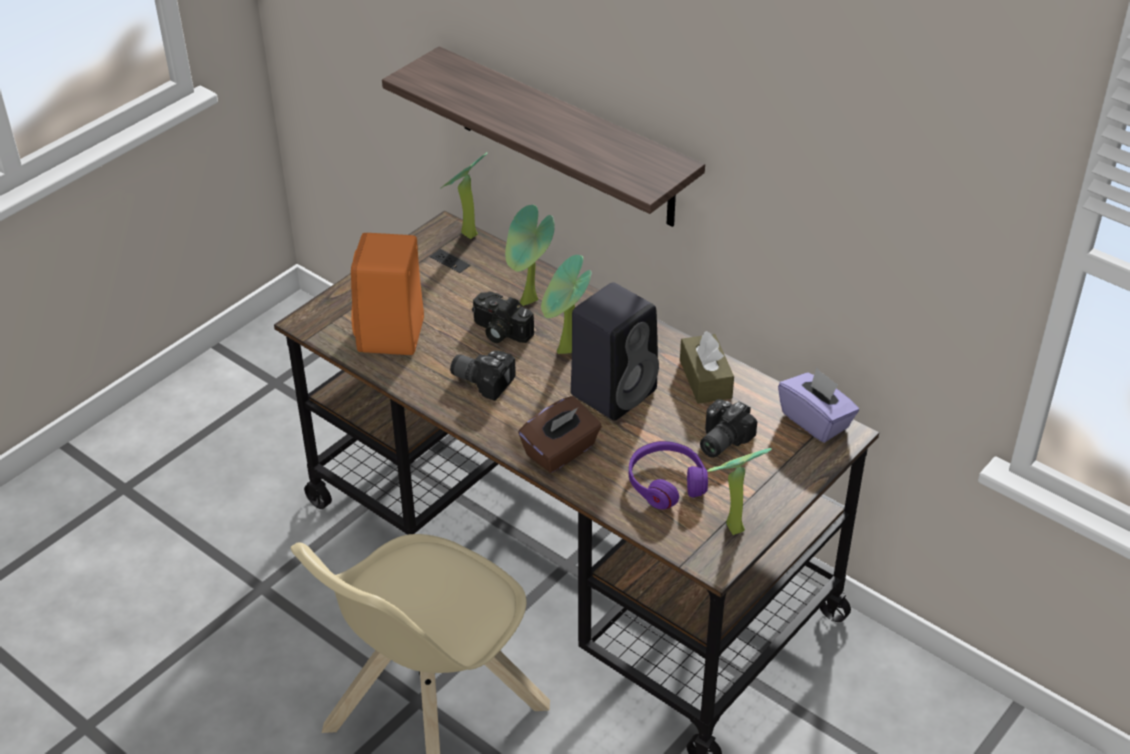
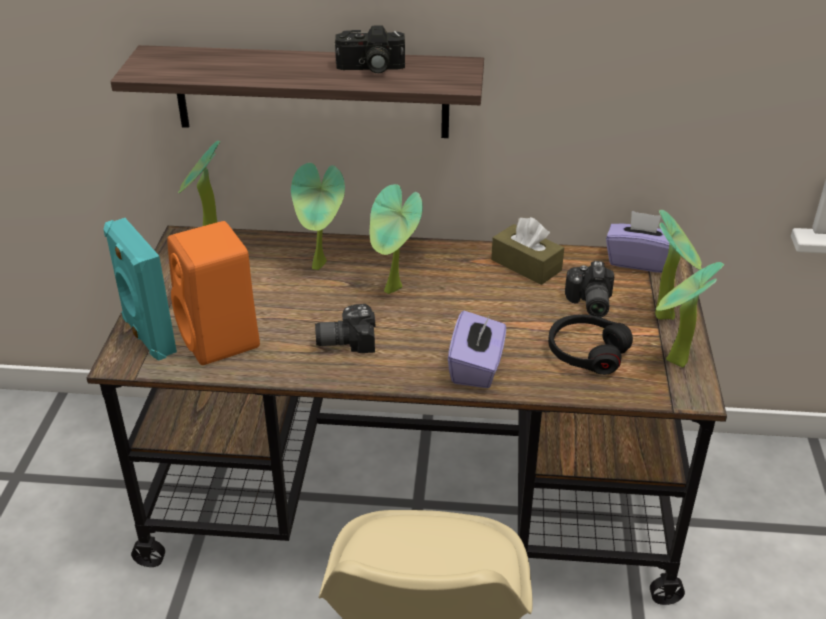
camera: 35 degrees left, 5 degrees down
(342, 308) = (147, 336): none -> turquoise speaker
(499, 332) = (318, 297): camera -> camera (370, 68)
(561, 452) = (476, 367): brown tissue box -> purple tissue box
(614, 391) = (466, 302): black speaker -> none
(666, 482) = (586, 352): purple headphones -> black headphones
(779, 483) = (666, 314): none -> potted plant

